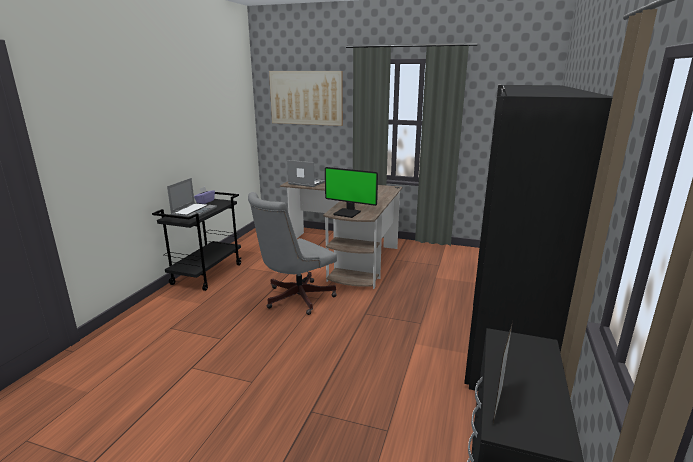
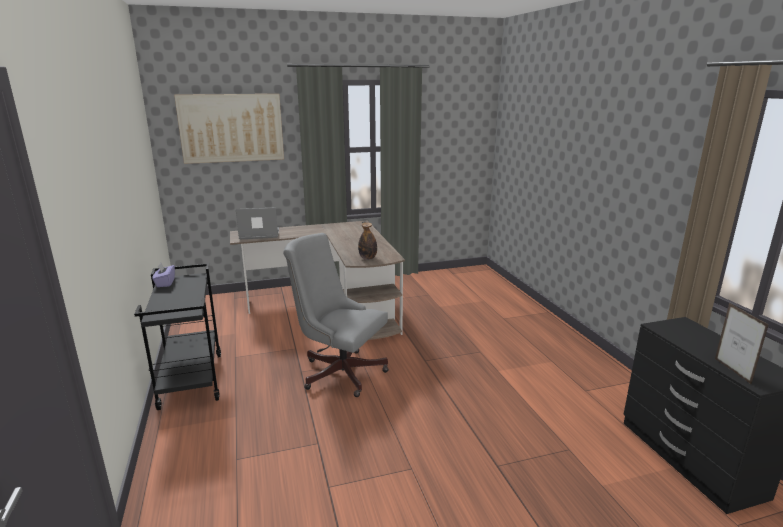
camera: 35 degrees left, 0 degrees up
(194, 211) = (176, 298): laptop -> none
(294, 299) = (339, 371): grey office chair -> grey office chair turned 105 degrees clockwise
(348, 213) = (368, 258): monitor -> bottle
(507, 315) = (530, 322): black wardrobe -> none

